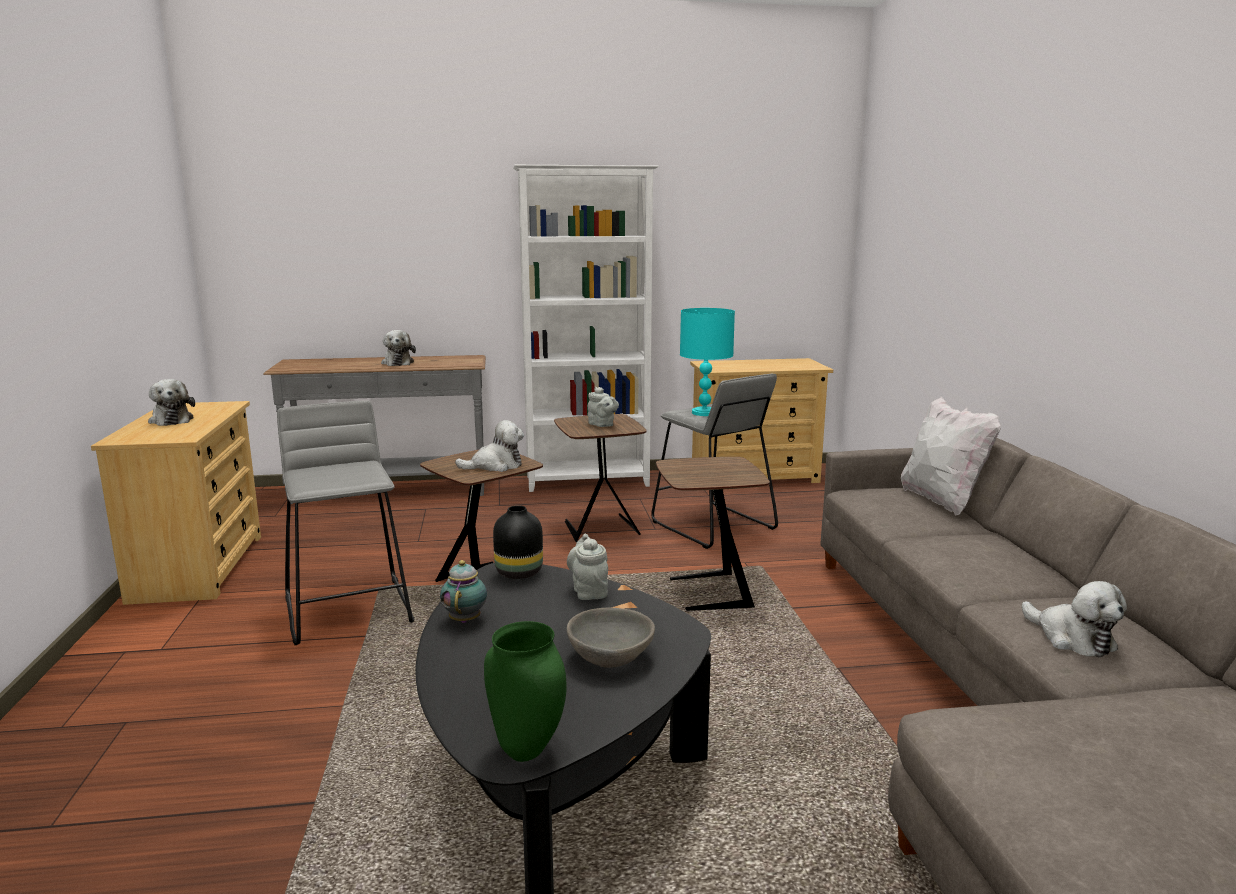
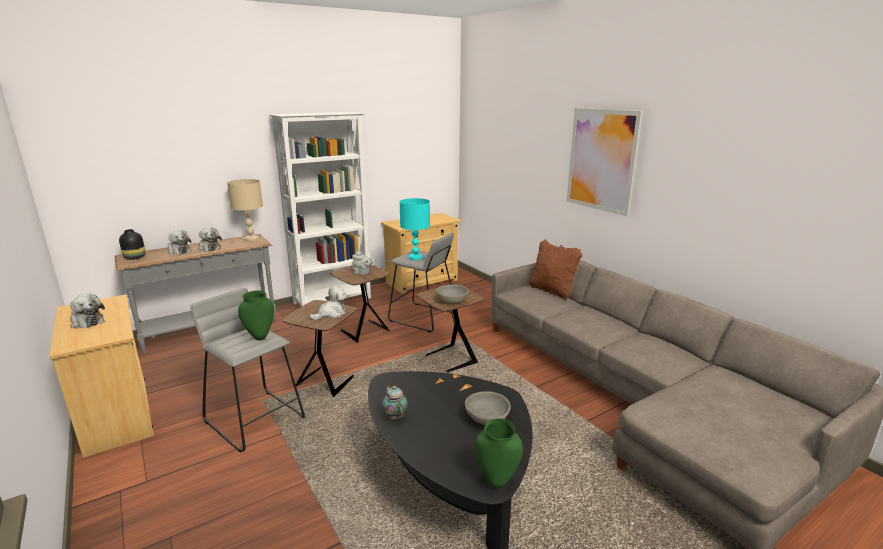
camera: 25 degrees left, 5 degrees up
(357, 474) = (260, 338): none -> green vase
(465, 359) = (251, 239): none -> beige table lamp
(518, 573) = (394, 380): black vase -> black vase (134, 258)
(589, 591) = (441, 382): grey teapot -> none
(706, 477) = (452, 301): none -> grey bowl
(942, 500) = (552, 291): white pillow -> brown pillow
(1070, 235) = (602, 160): none -> picture
(1072, 638) = (655, 356): plush toy -> plush toy (178, 251)

